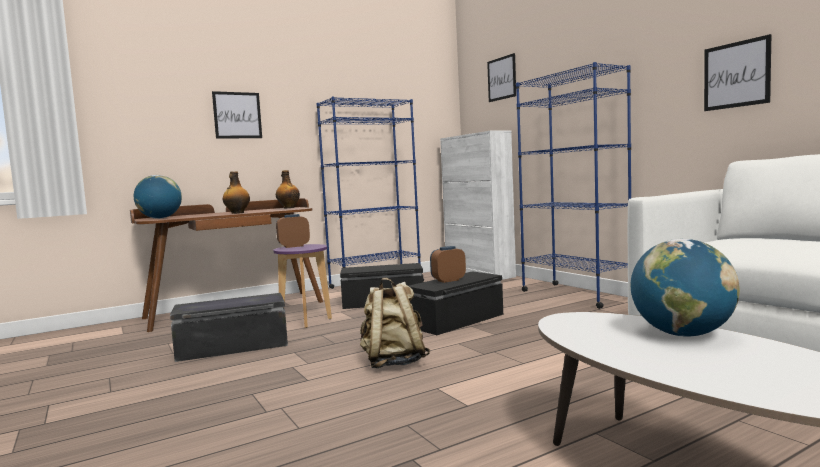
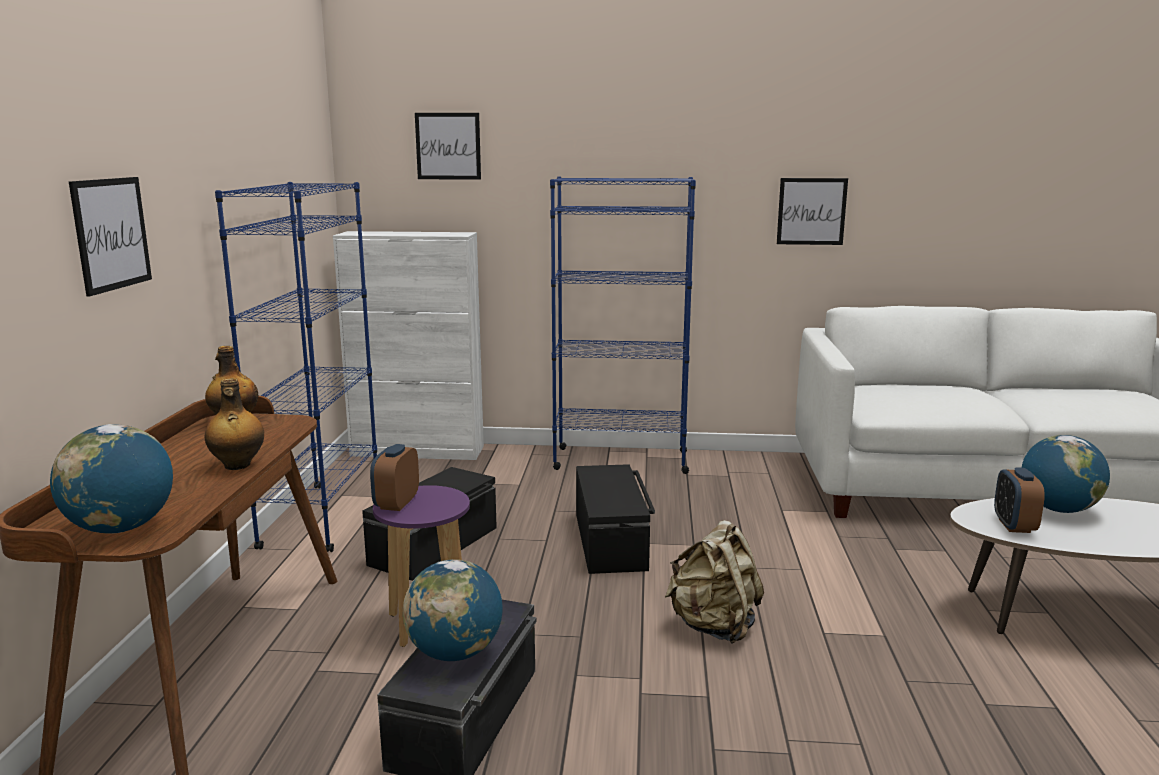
camera: 55 degrees left, 10 degrees up
(220, 303) = (455, 653): none -> globe
(448, 280) = (605, 491): alarm clock -> alarm clock (1014, 525)

